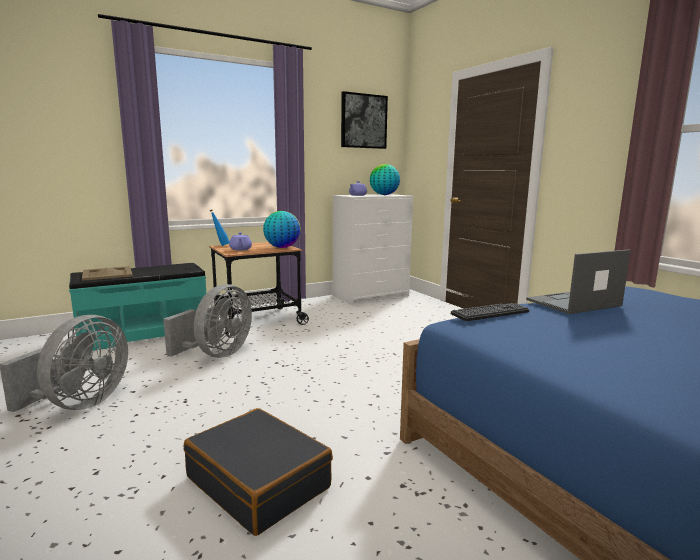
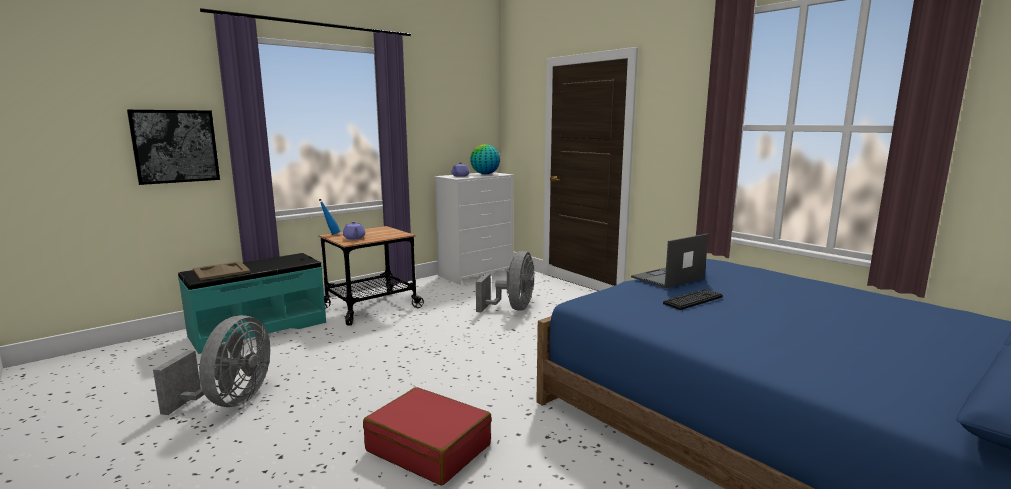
camera: 10 degrees left, 0 degrees up
(217, 354) = (344, 343): grey fan -> grey fan (512, 308)
(259, 482) = (429, 447): black suitcase -> red suitcase
(282, 247) = (394, 233): globe -> none
(363, 121) = (461, 102): picture -> picture (175, 146)
(490, 313) = (605, 291): keyboard -> keyboard (693, 300)

